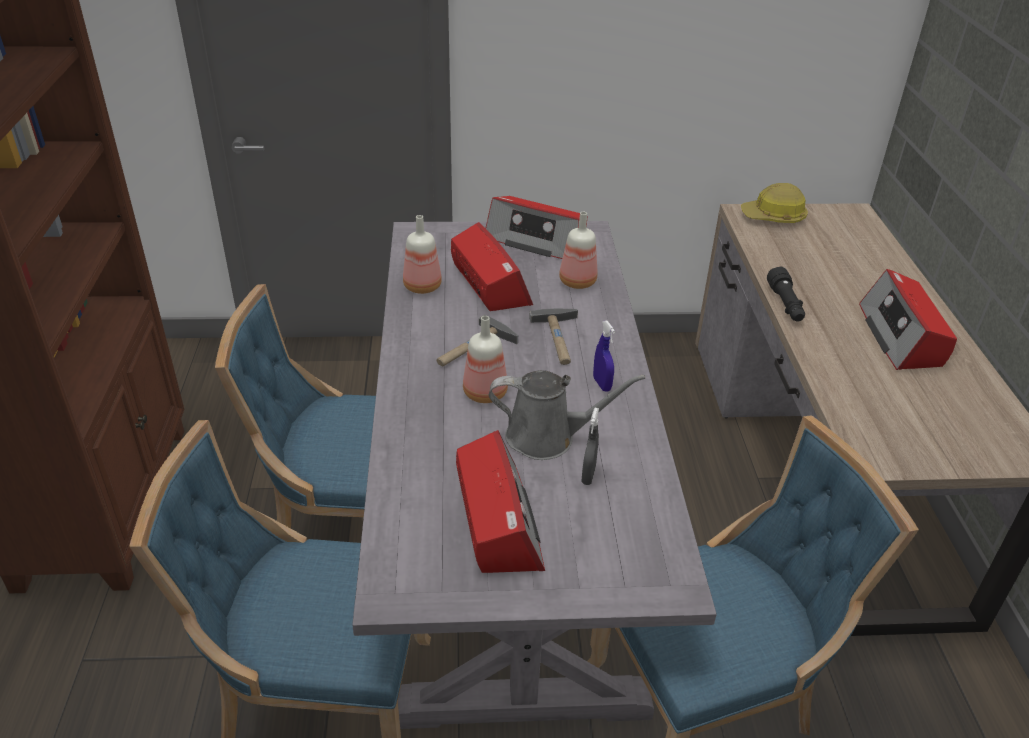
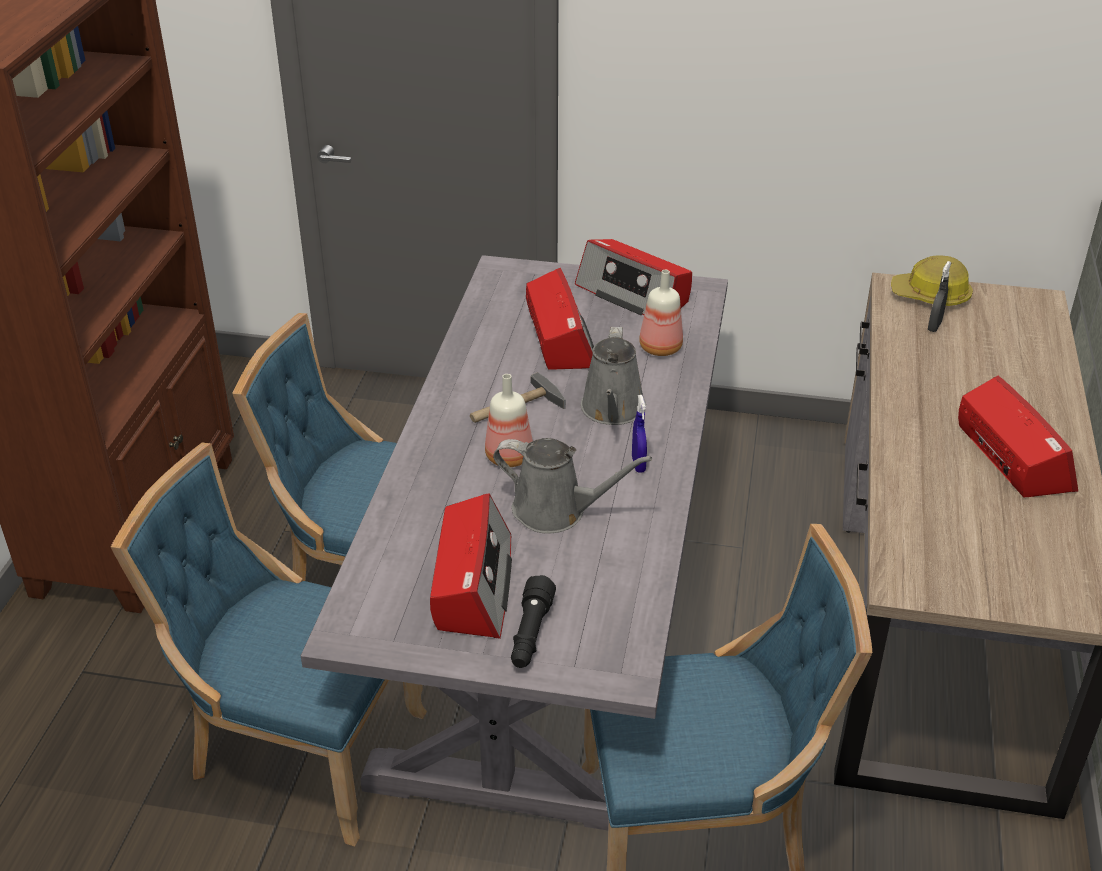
camera: 15 degrees right, 0 degrees up
(423, 287) = (487, 334): bottle -> none
(559, 339) = (612, 410): hammer -> grey watering can
(588, 475) = (583, 555): grey spray bottle -> grey spray bottle (934, 326)
(785, 305) = (889, 403): black flashlight -> black flashlight (530, 634)
(901, 336) = (1012, 457): radio -> radio turned 150 degrees clockwise

